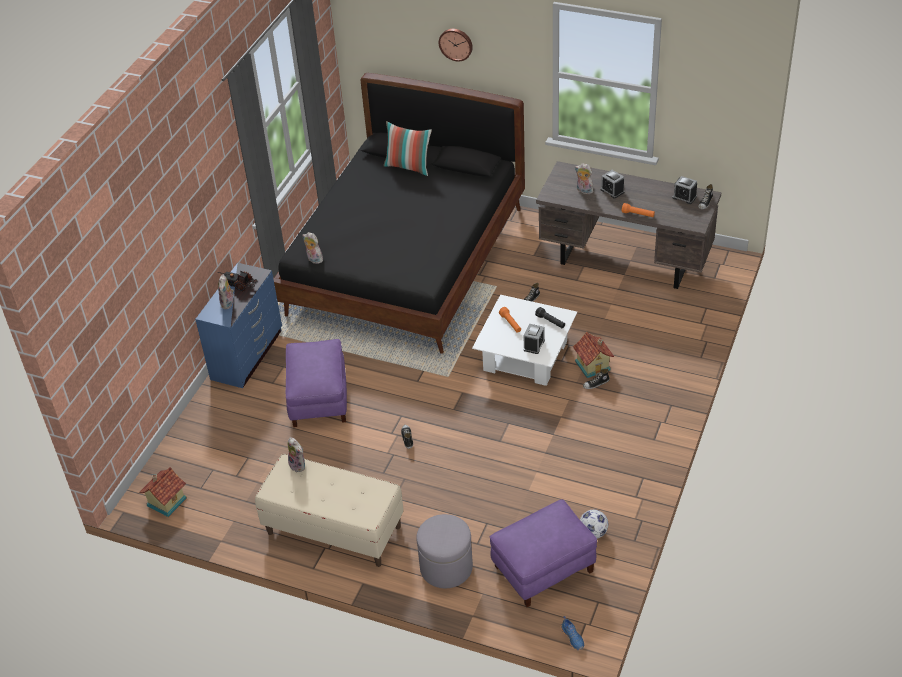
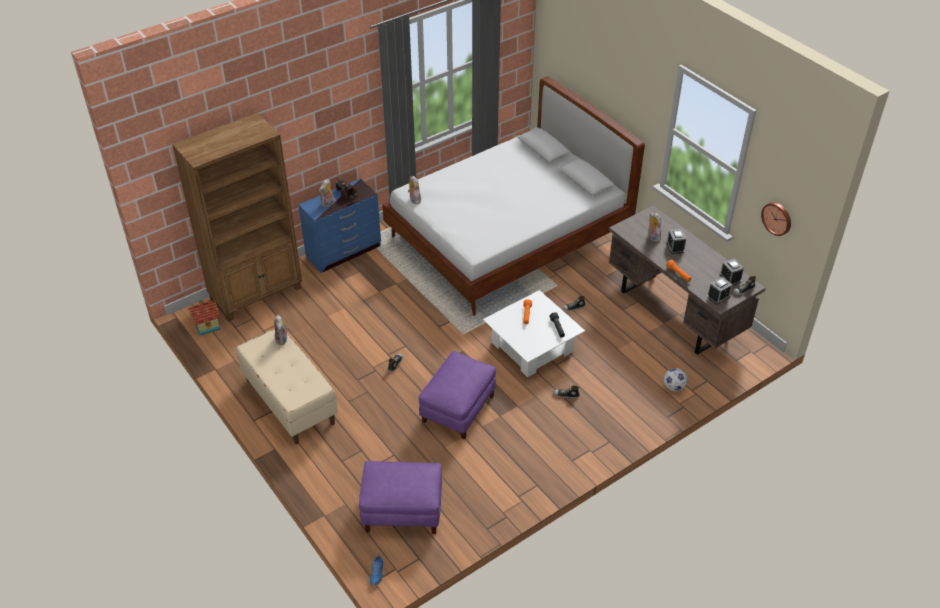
camera: 30 degrees right, 0 degrees up
(192, 443) = (257, 294): none -> brown bookcase
(318, 399) = (361, 305): purple ottoman -> purple ottoman (458, 408)
(407, 262) = (509, 238): black bed -> white bed
(408, 167) = (542, 163): pillow -> none
(446, 567) = (338, 470): grey ottoman -> none
(456, 44) = (609, 75): wall clock -> wall clock (777, 218)
(534, 345) = (529, 339): alarm clock -> alarm clock (718, 296)
(593, 365) = (576, 380): toy house -> none
(593, 533) = (462, 505): football -> football (673, 387)

